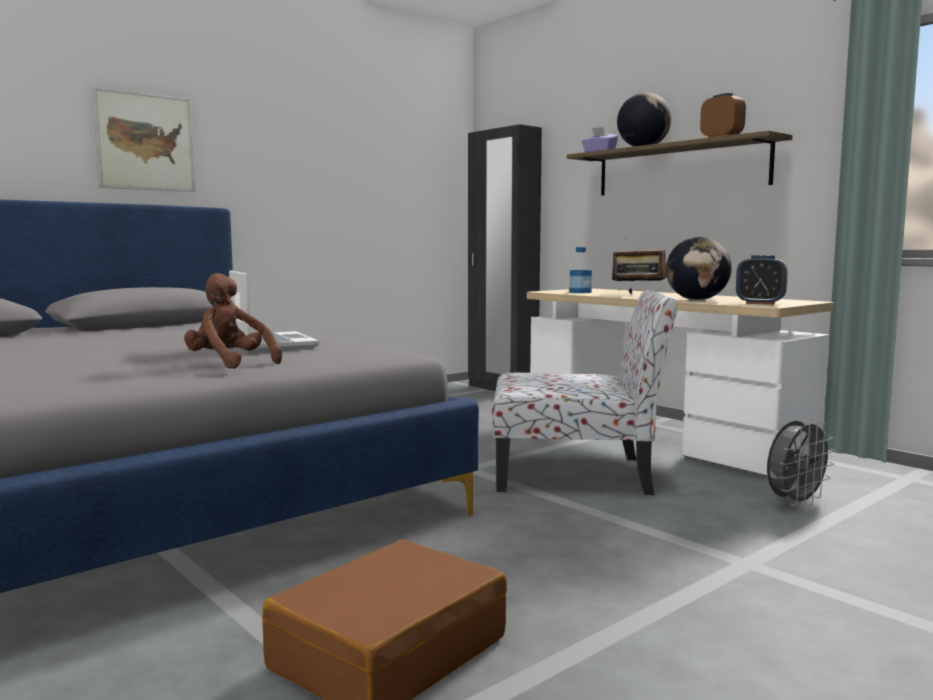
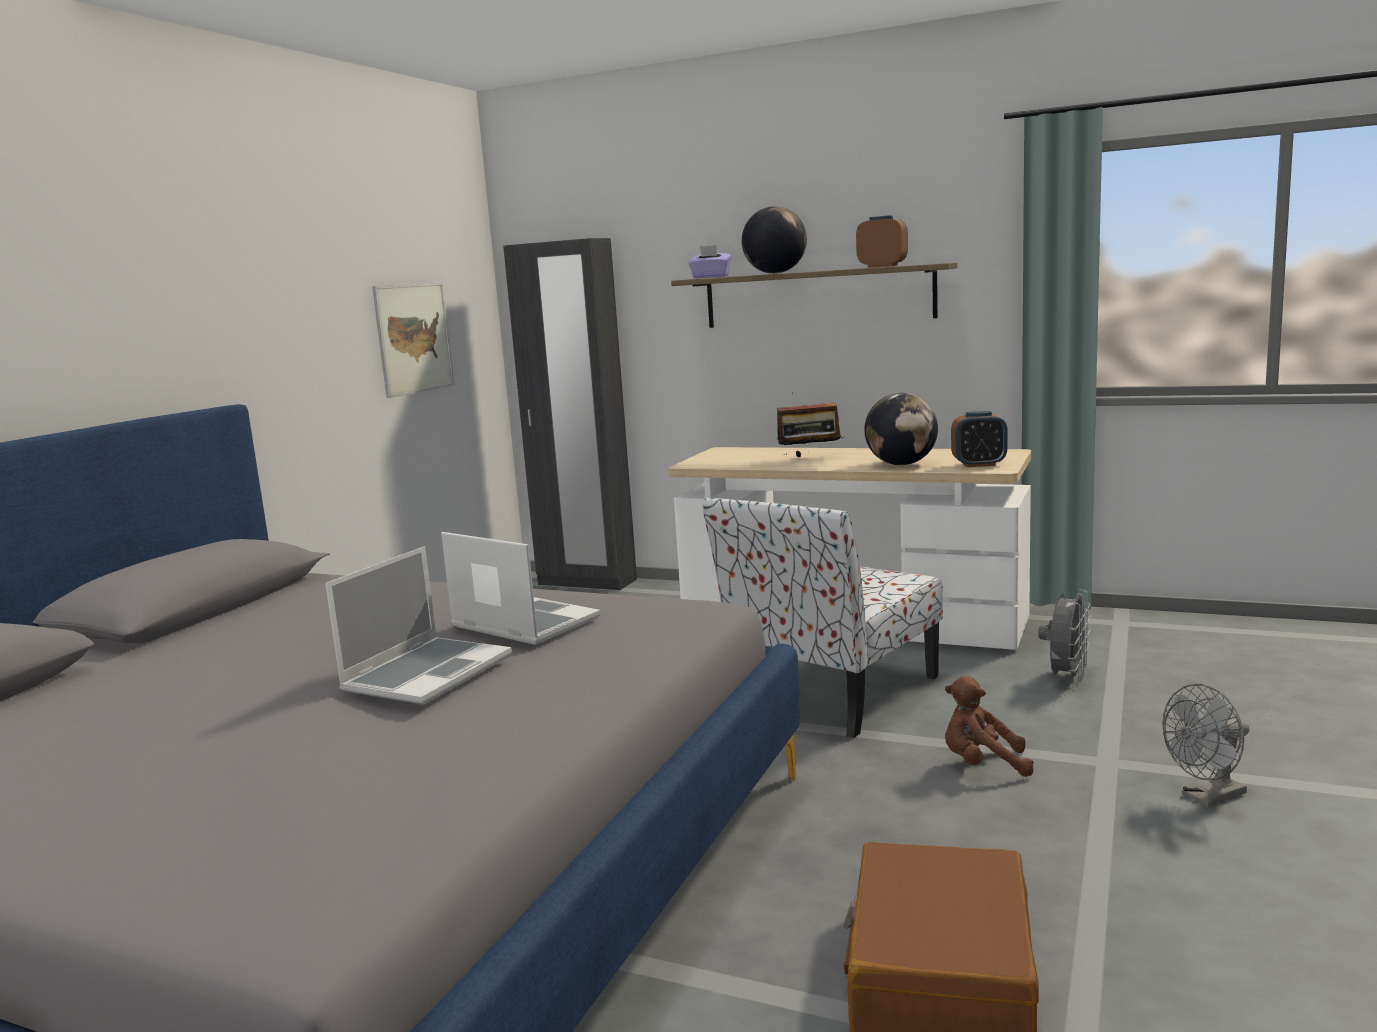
camera: 25 degrees left, 5 degrees up
(145, 142) = (109, 317): picture -> picture (414, 338)
(161, 351) = (428, 673): none -> laptop
(230, 364) = (572, 677): brown plush toy -> brown plush toy (982, 765)
(576, 474) = (830, 693): chair -> chair turned 150 degrees clockwise
(580, 292) = (736, 461): bottle -> none
(809, 609) = (1207, 797): none -> grey fan

